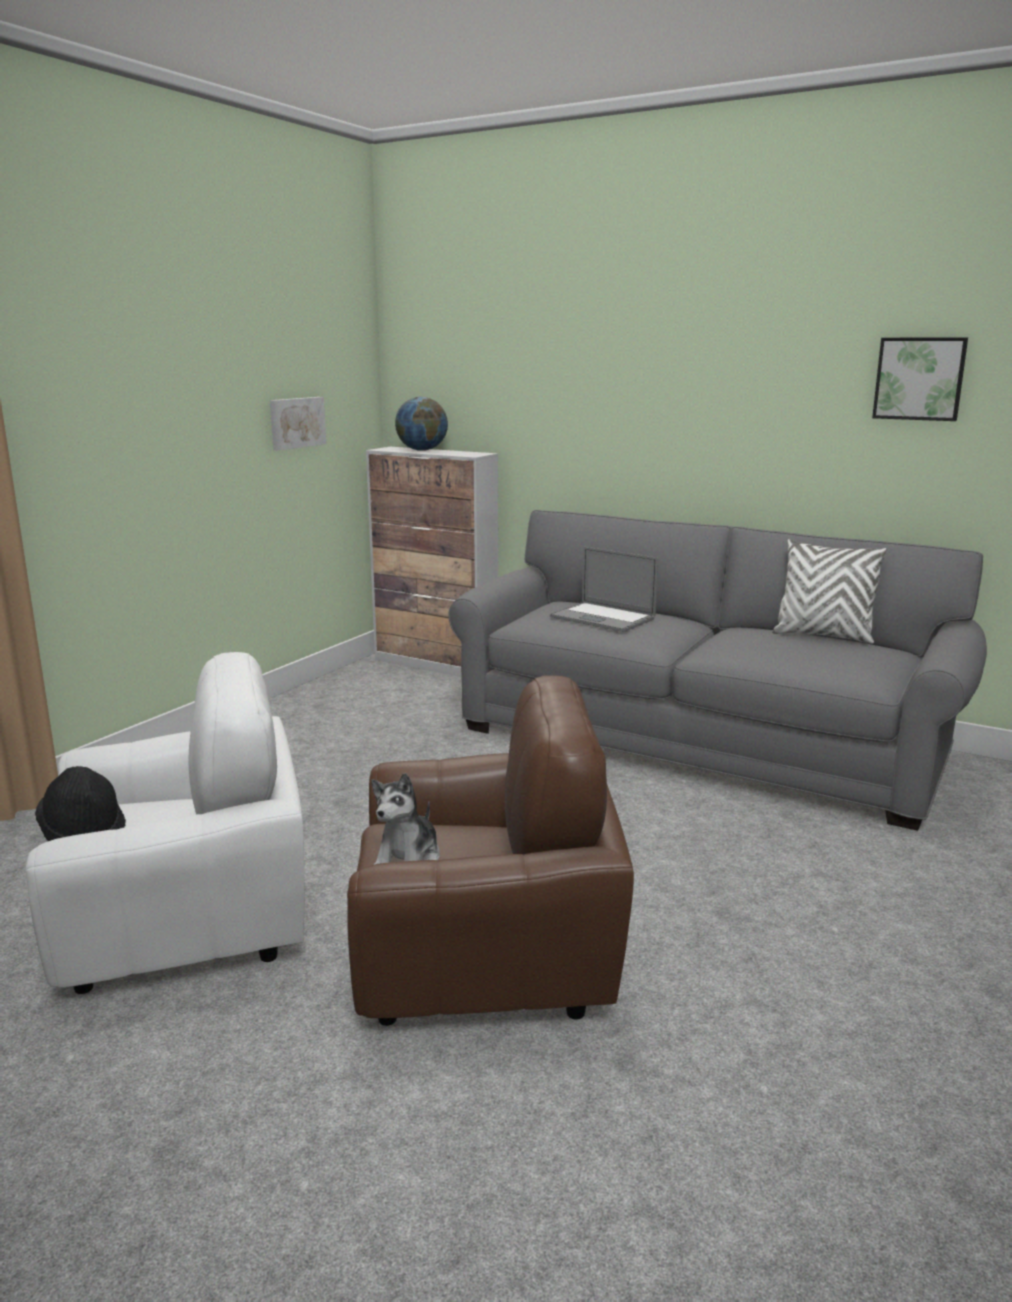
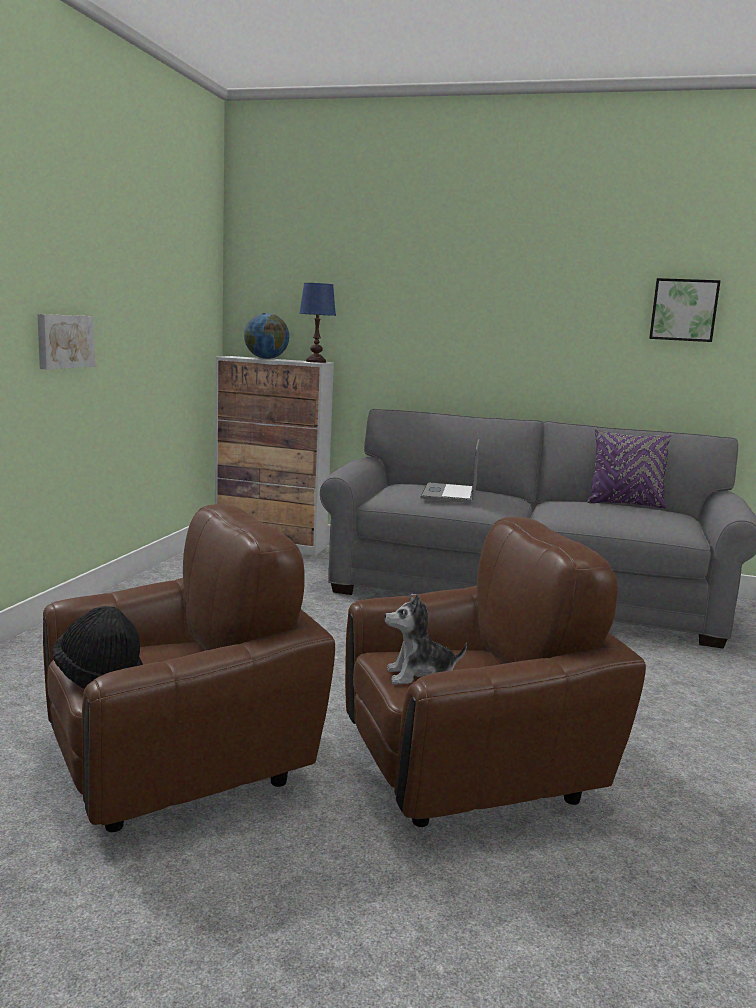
camera: 15 degrees left, 5 degrees down
(187, 923) = (181, 761): white armchair -> brown armchair
(296, 422) = (166, 327): picture -> picture (64, 341)
(408, 858) = (420, 676): plush toy -> plush toy turned 75 degrees clockwise
(475, 453) = (316, 362): none -> blue table lamp
(602, 618) = (449, 493): laptop -> laptop turned 75 degrees clockwise
(823, 636) = (625, 504): white pillow -> purple pillow

